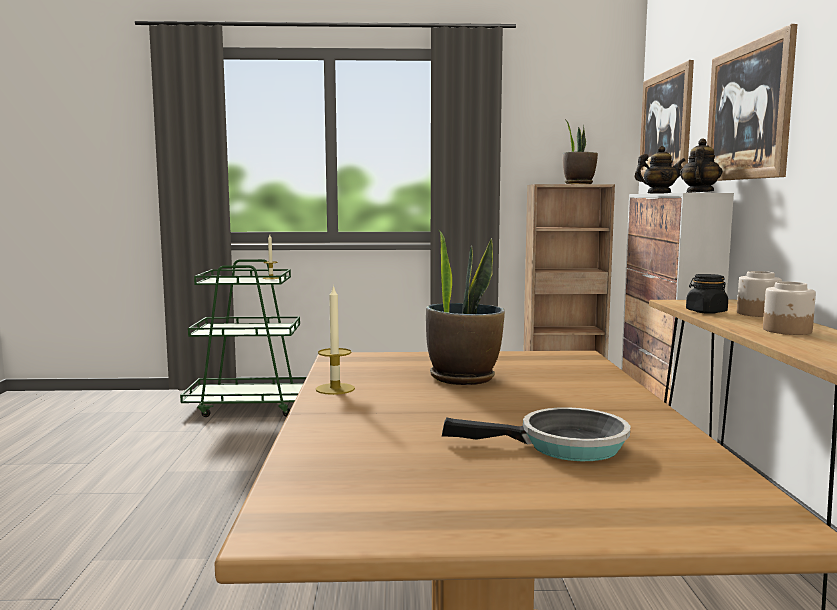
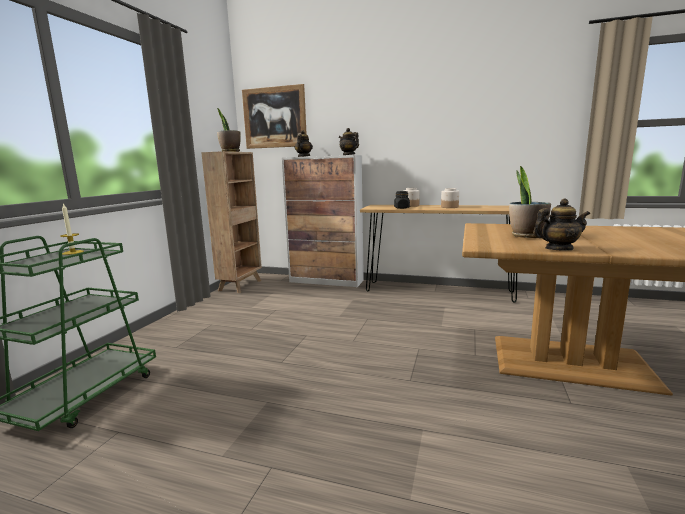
camera: 70 degrees left, 5 degrees up
(335, 389) = (558, 249): candle -> teapot
(564, 446) = (625, 234): frying pan -> none
(748, 112) = (365, 117): picture -> none

